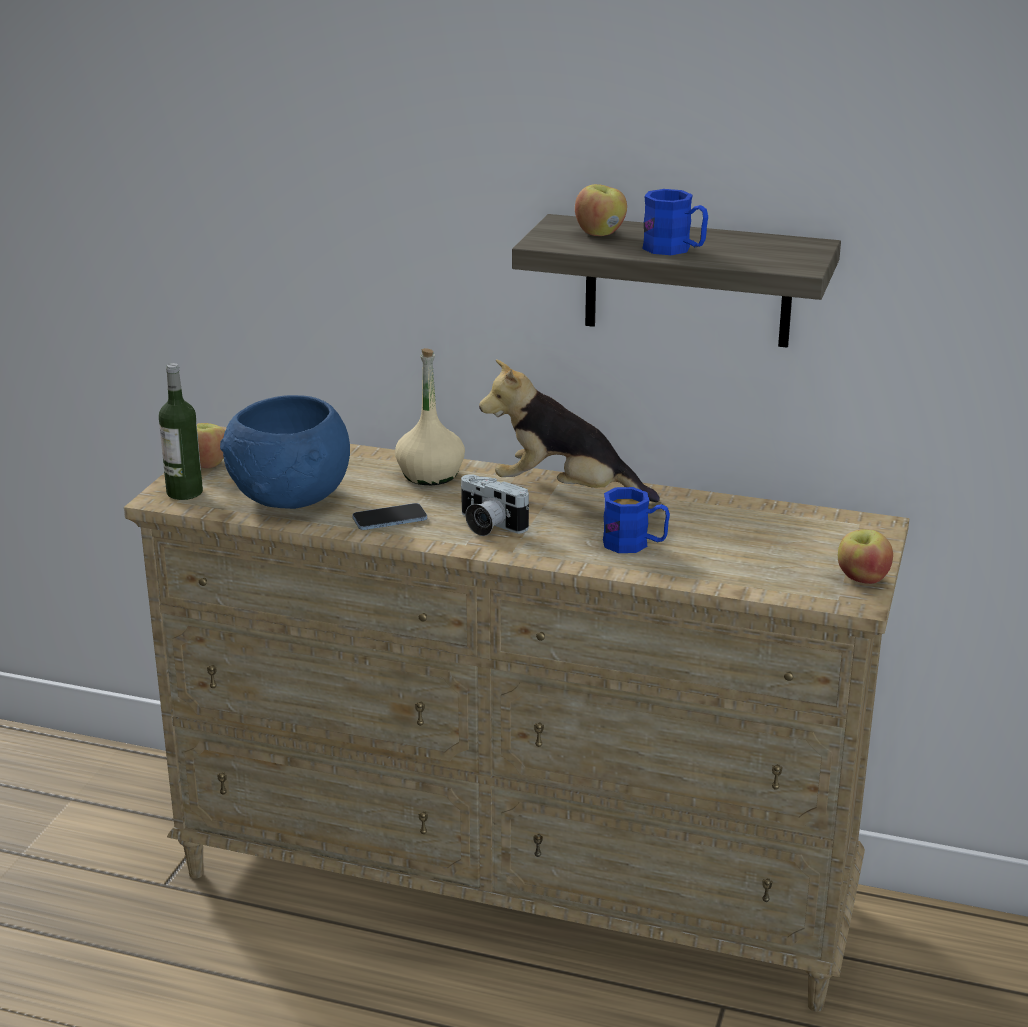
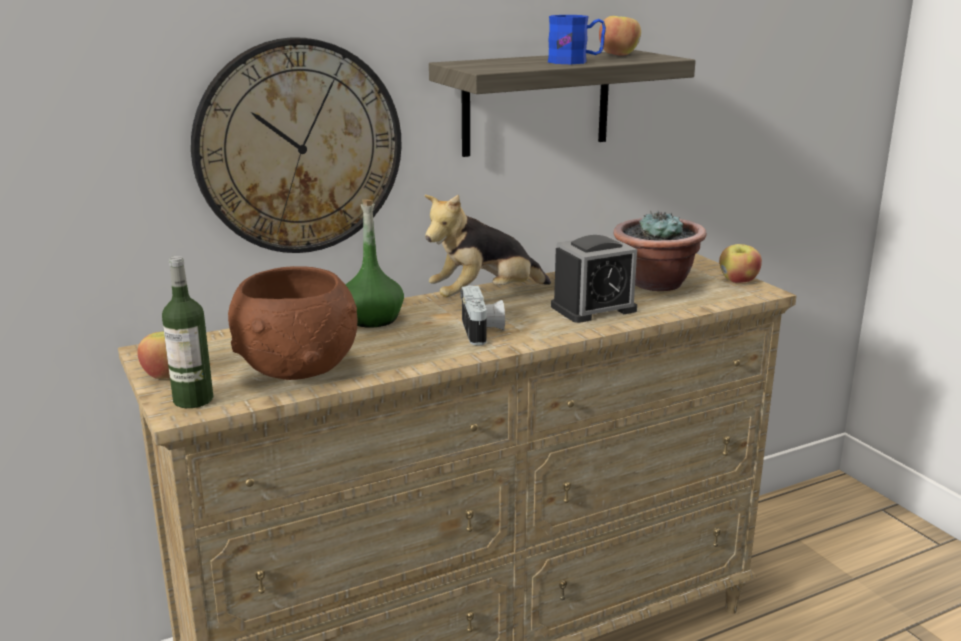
camera: 45 degrees left, 5 degrees down
(290, 498) = (299, 369): blue bowl -> brown bowl
(389, 519) = (408, 353): phone -> none
(400, 277) = (299, 147): none -> wall clock
(430, 474) = (372, 319): beige bottle -> green bottle
(488, 525) = (483, 332): camera -> camera turned 90 degrees counterclockwise
(600, 233) = (502, 63): apple -> apple (619, 54)
(635, 544) = (593, 308): blue mug -> alarm clock
(764, 544) = (655, 283): none -> potted plant

